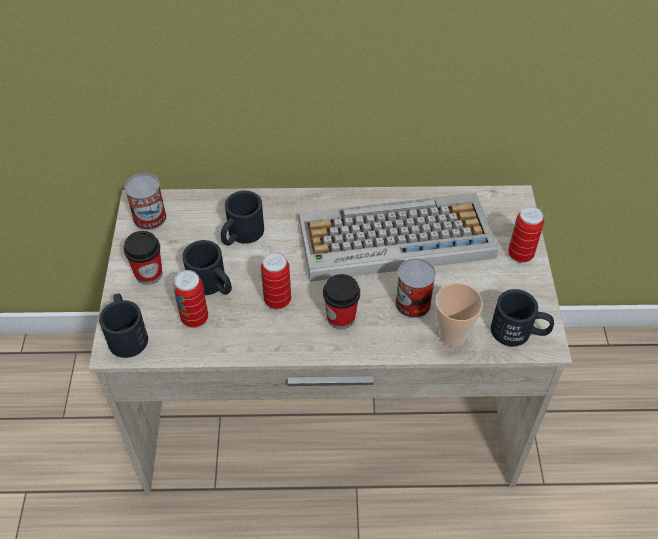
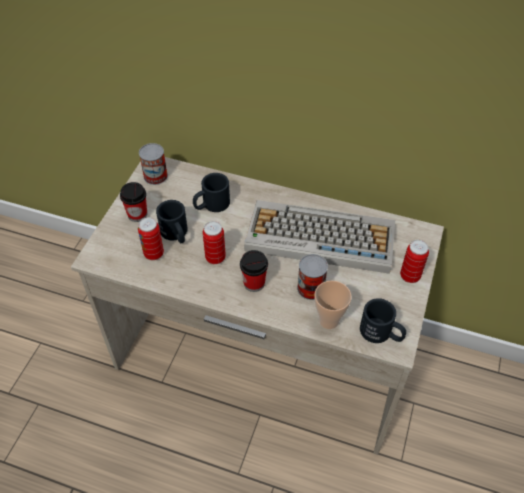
camera: 20 degrees right, 0 degrees up
(126, 333) = (105, 251): black mug -> none

